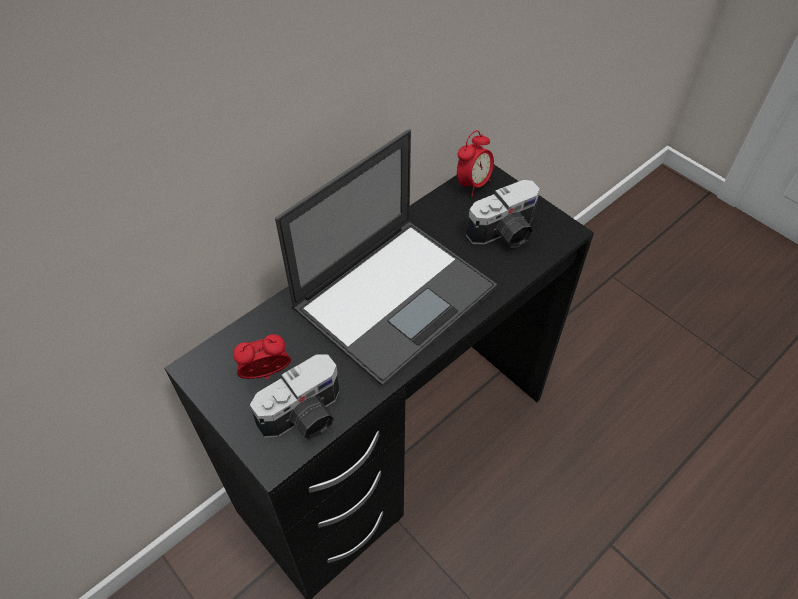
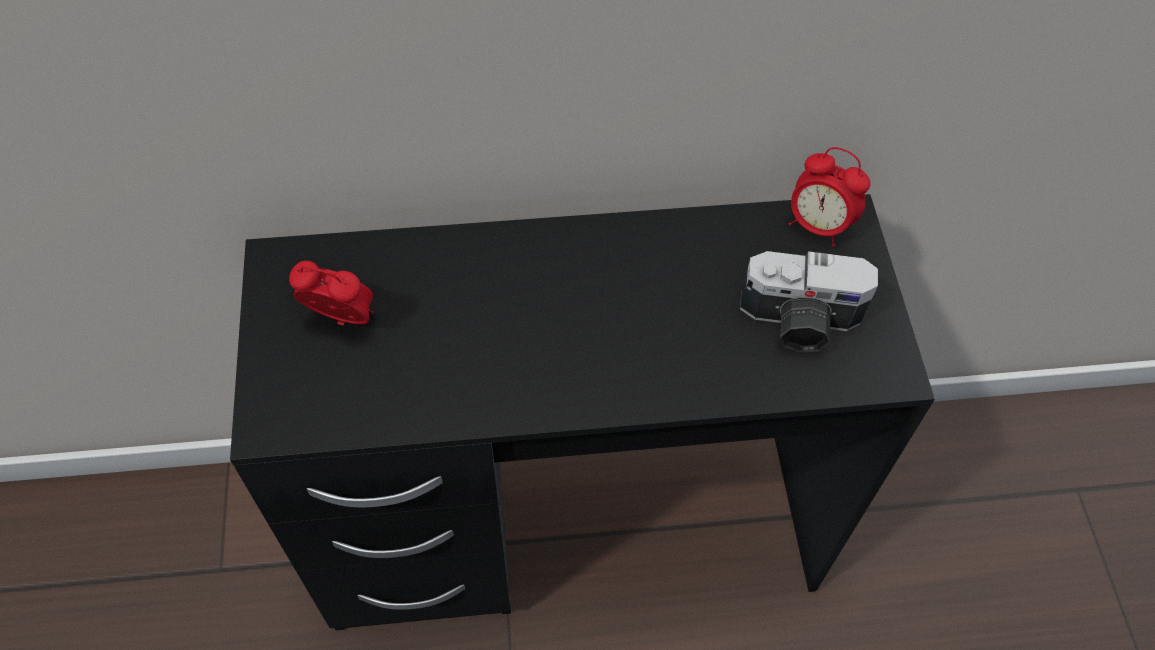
camera: 35 degrees right, 5 degrees up
(305, 417) = (340, 400): camera -> none
(396, 296) = (575, 319): laptop -> none
(473, 184) = (818, 226): alarm clock -> alarm clock turned 45 degrees clockwise

